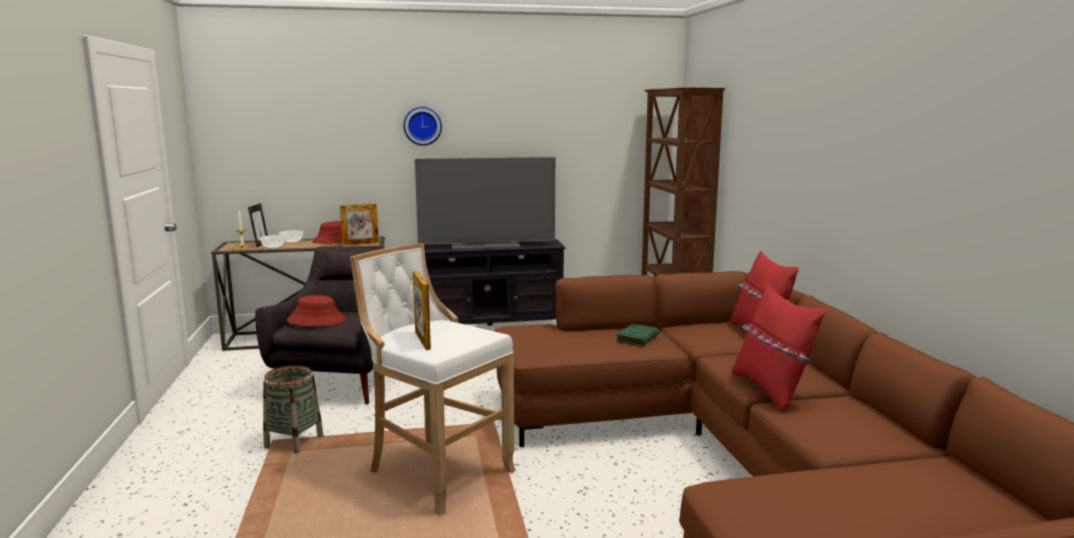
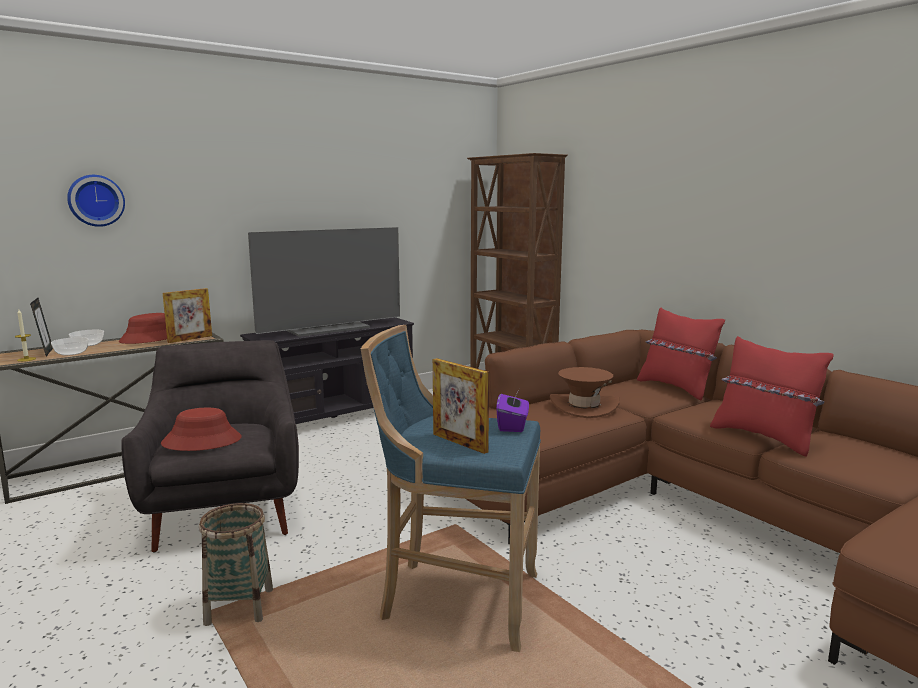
camera: 25 degrees left, 0 degrees up
(422, 126) = (244, 194): wall clock -> wall clock (96, 200)
(435, 472) = (455, 599): white stool -> blue stool
(482, 335) = (512, 425): none -> purple tissue box
(637, 338) = (584, 406): green book -> brown hat

